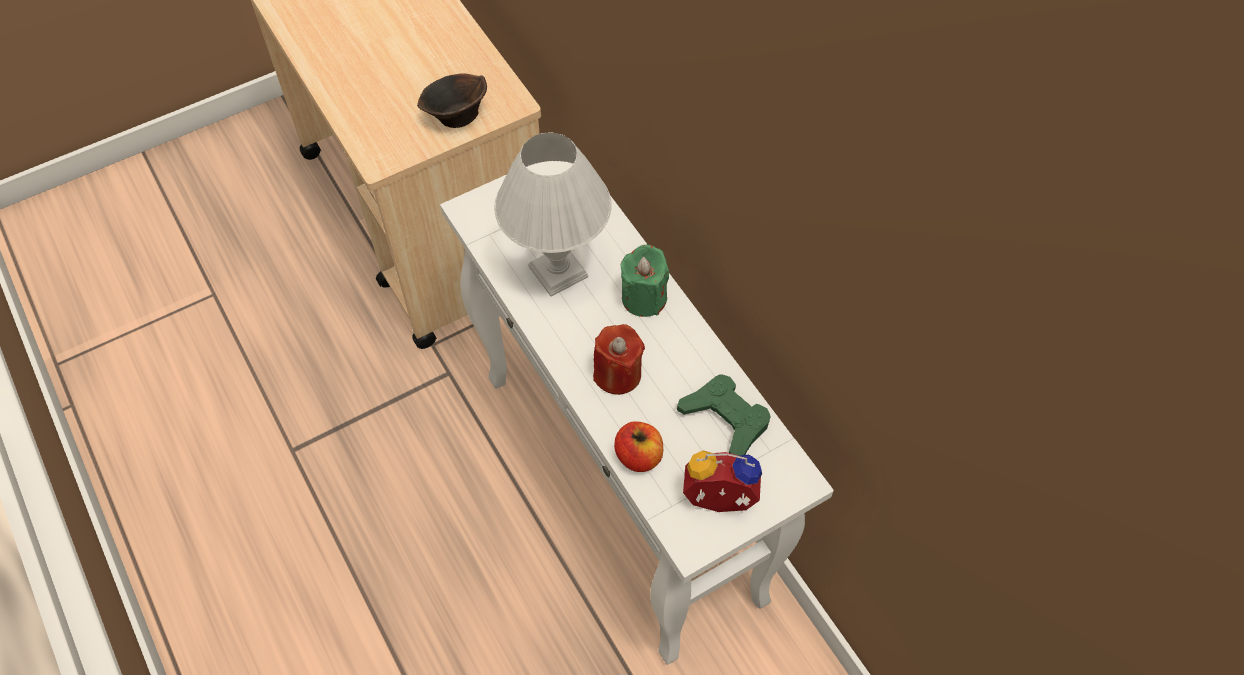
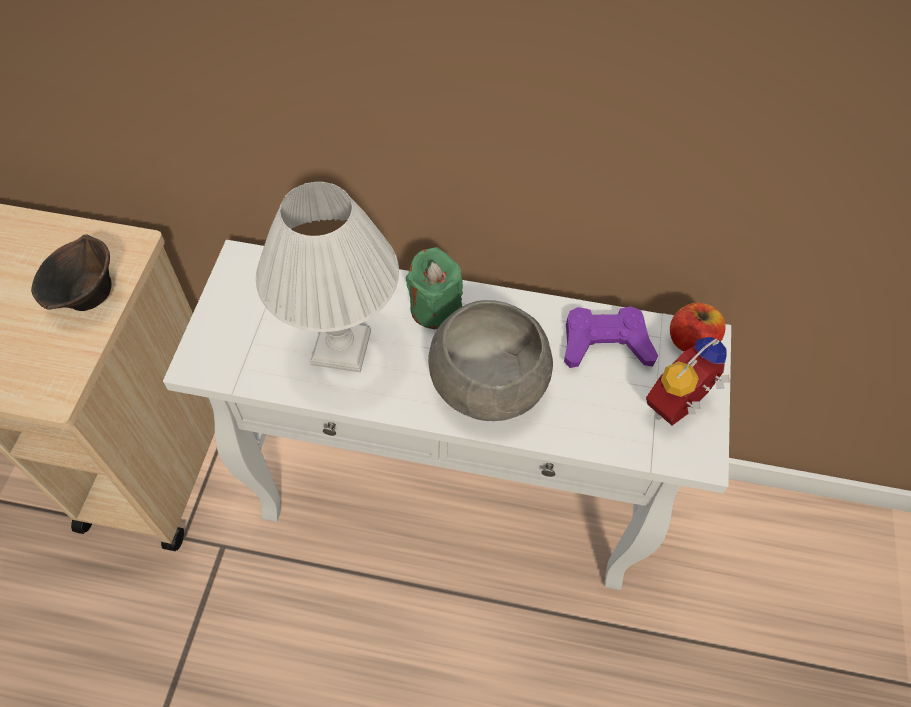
camera: 50 degrees left, 0 degrees up
(617, 374) = (489, 383): red candle -> grey bowl
(639, 456) = (584, 430): apple -> apple (690, 340)
(726, 419) = (605, 343): green game controller -> purple game controller

